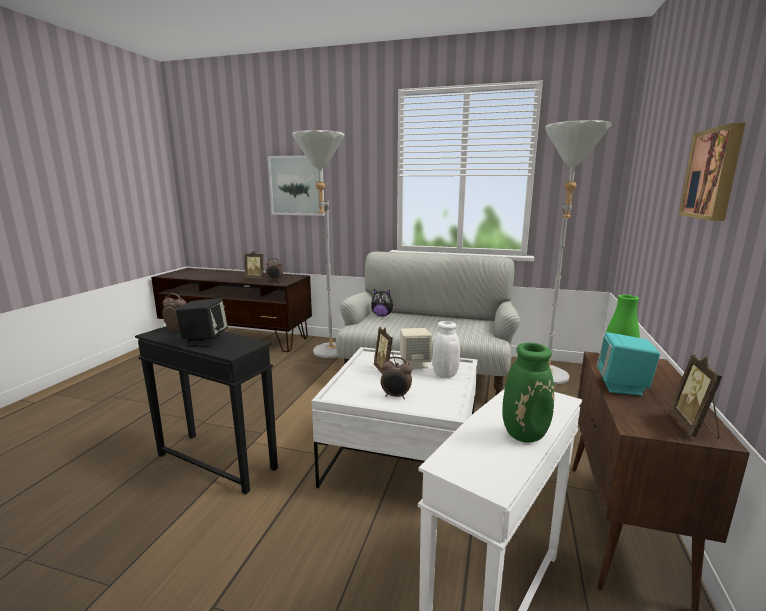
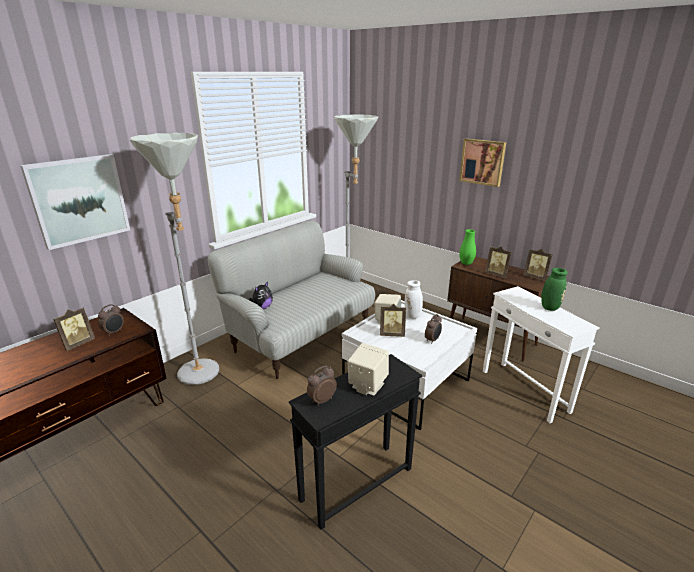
camera: 65 degrees left, 10 degrees up
(205, 341) = (367, 385): black speaker -> beige speaker
(622, 387) = (497, 274): turquoise speaker -> picture frame

